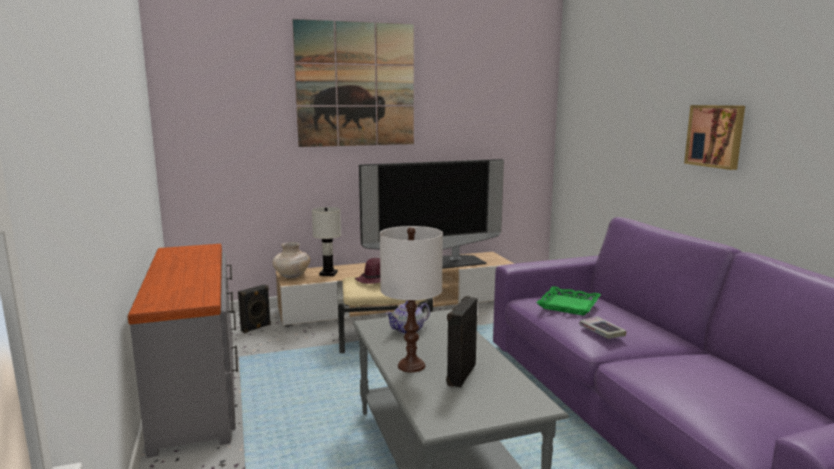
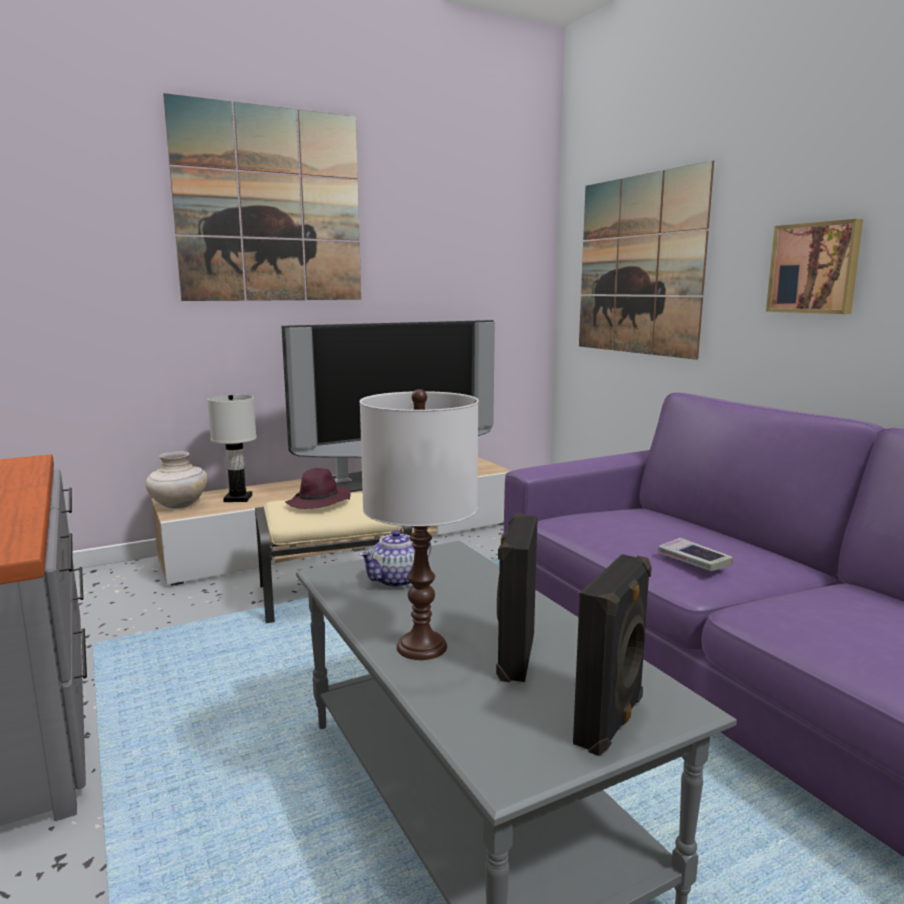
camera: 10 degrees left, 0 degrees up
(256, 328) = (122, 591): black speaker -> black speaker (611, 721)
(569, 305) = (626, 524): green tray -> none
(608, 123) = (639, 265): none -> picture

